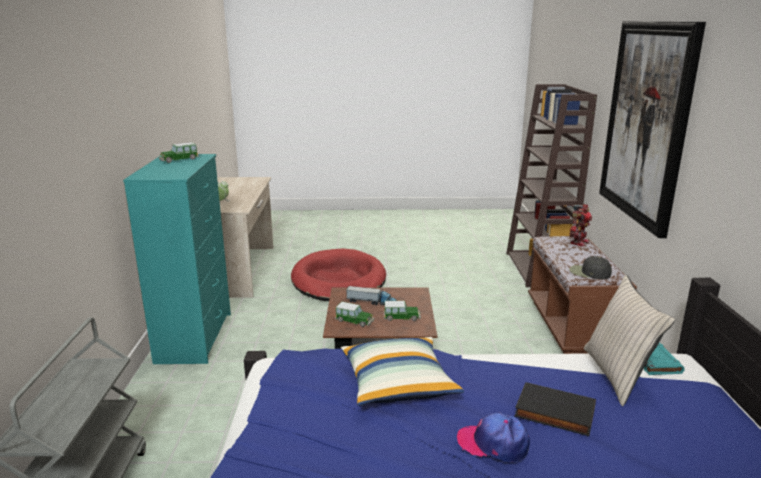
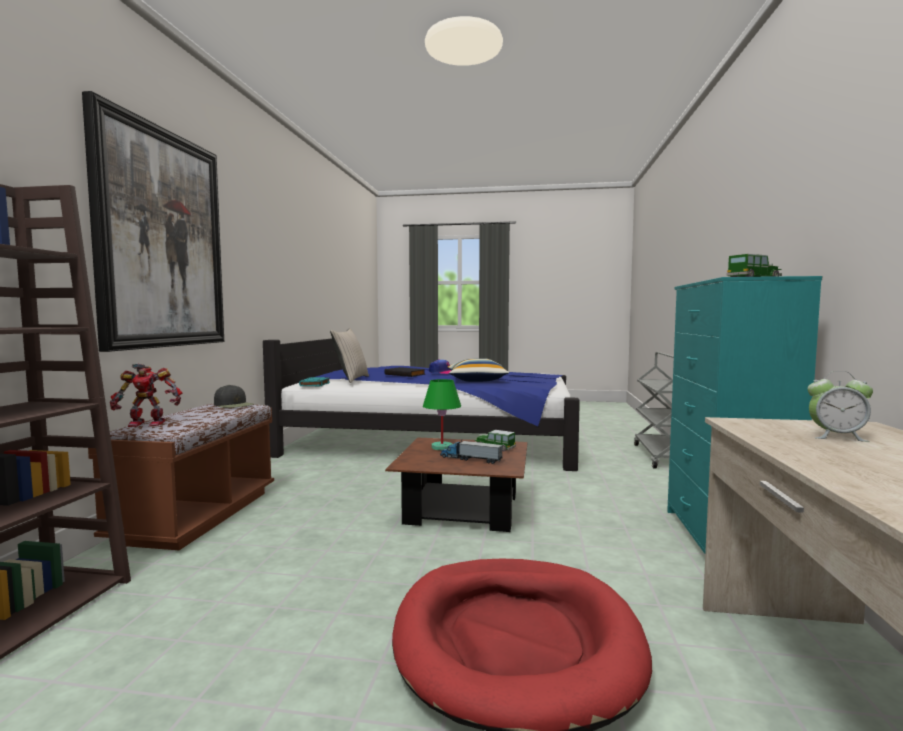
camera: 170 degrees left, 15 degrees down
(402, 317) = (442, 447): toy car -> green table lamp
(577, 242) = (147, 423): toy robot -> toy robot turned 150 degrees counterclockwise

